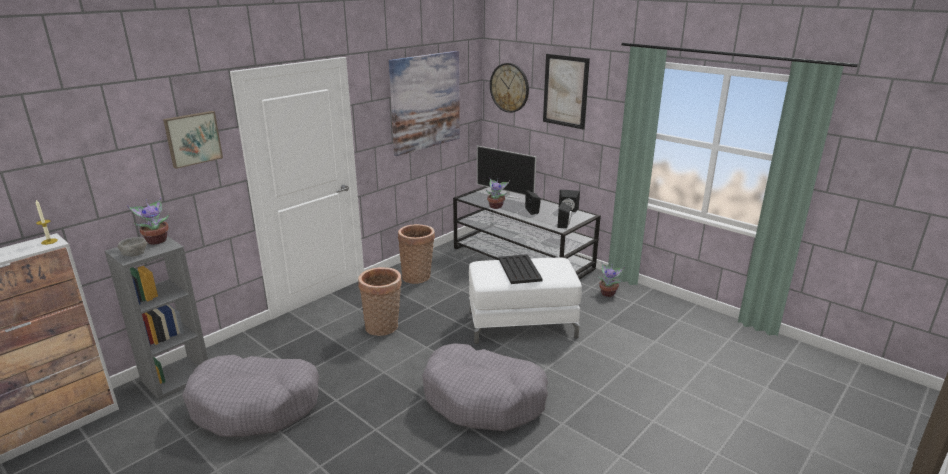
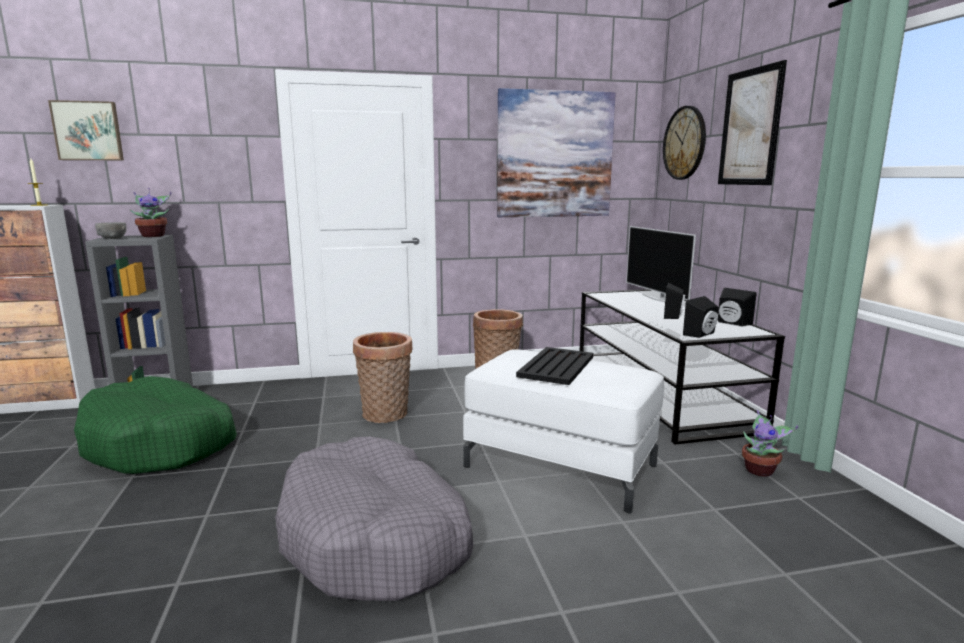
camera: 35 degrees right, 10 degrees down
(192, 138) = (222, 138): picture -> picture (88, 131)
(256, 405) = (161, 443): grey dog bed -> green dog bed
(496, 206) = (626, 305): potted plant -> none

